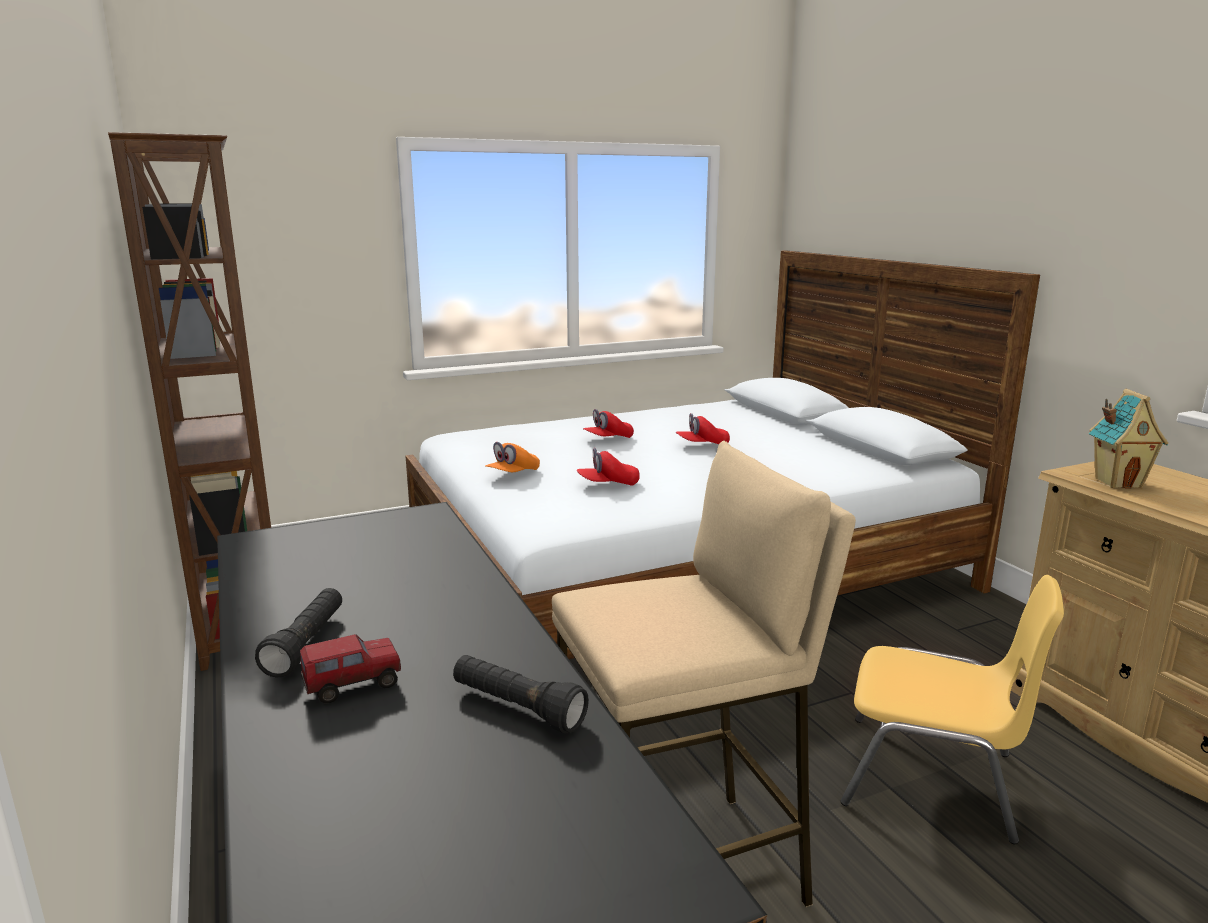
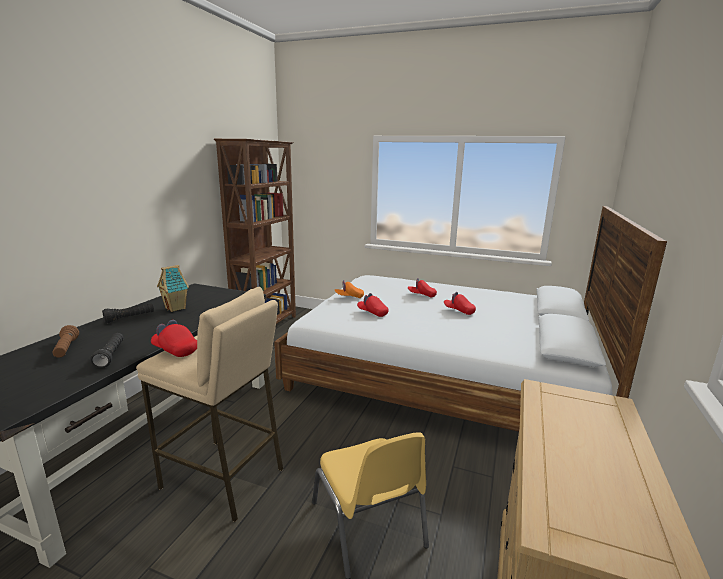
camera: 45 degrees right, 0 degrees up
(353, 686) = (108, 332): toy truck -> none
(372, 757) = (66, 349): none -> brown flashlight
(624, 631) = (175, 350): none -> red cap
(1118, 482) = (554, 406): toy house -> toy house (176, 308)

